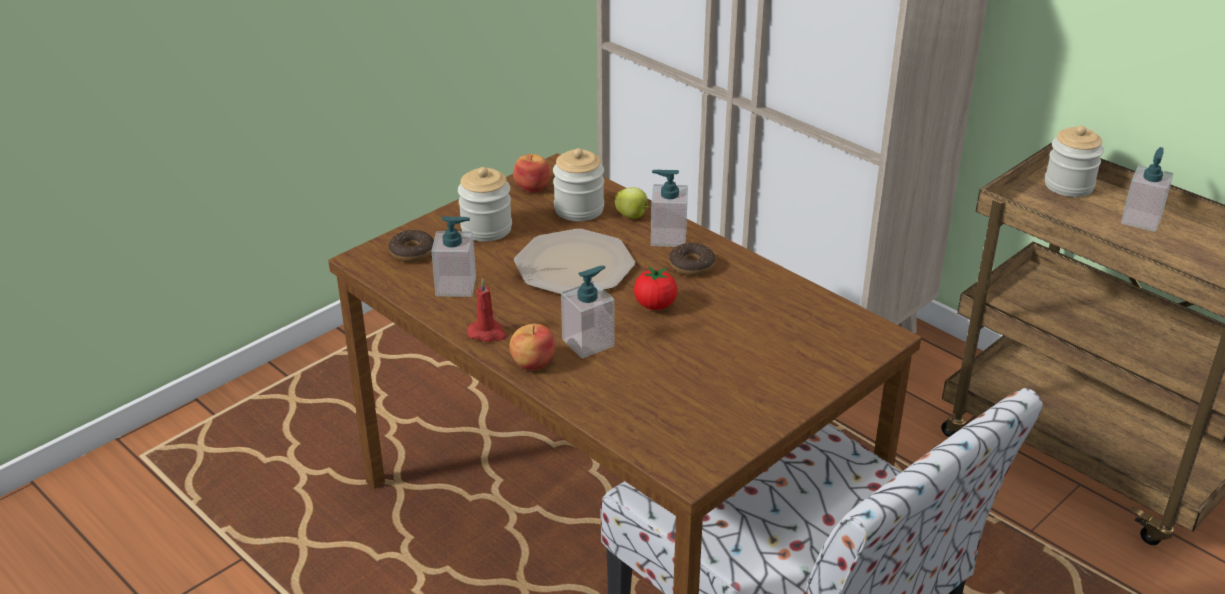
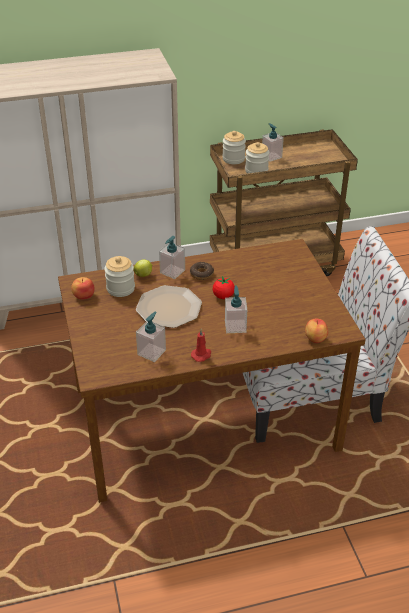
camera: 60 degrees left, 5 degrees up
(412, 252) = (105, 357): donut -> none
(486, 229) = (108, 324): jar -> jar (256, 171)
(532, 362) = (237, 348): apple -> apple (315, 338)

